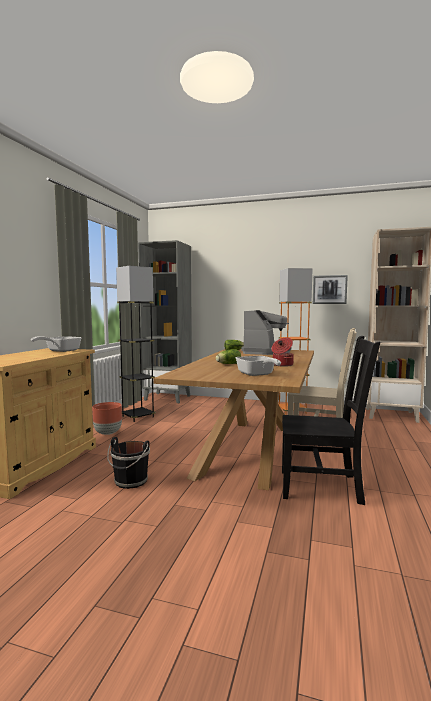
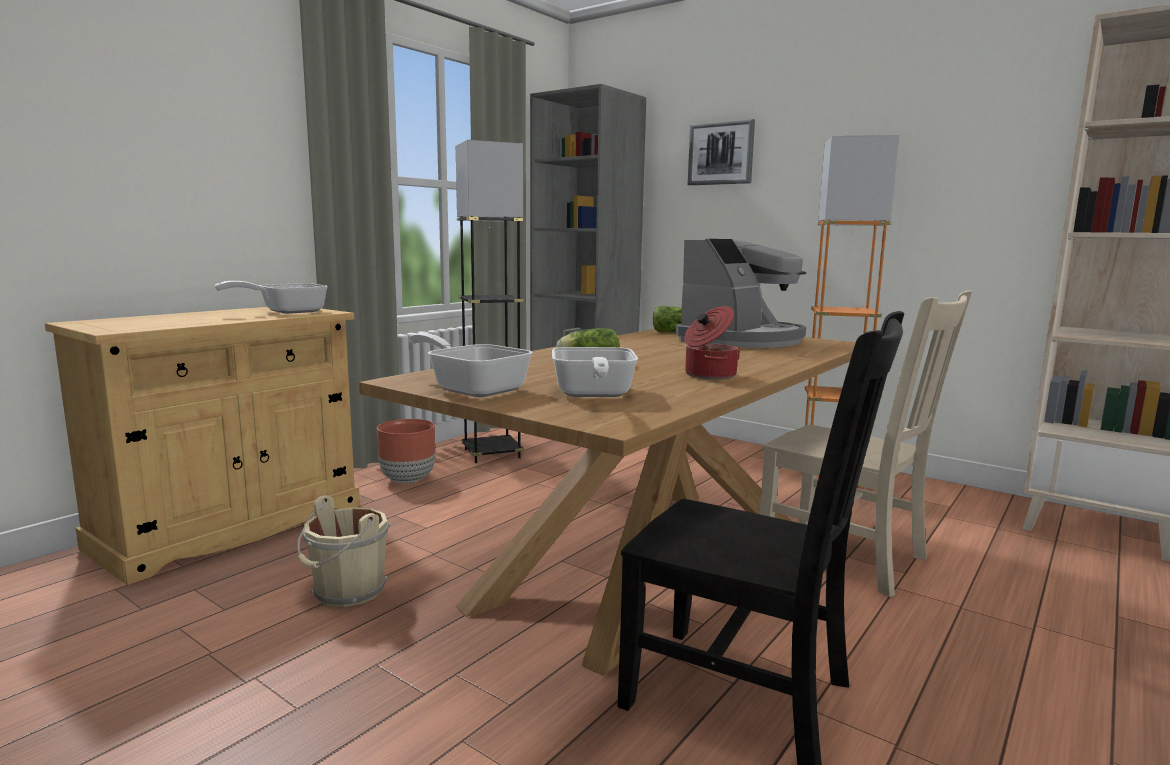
camera: 20 degrees right, 5 degrees up
(130, 482) = (347, 592): black bucket -> beige bucket
(207, 376) = (473, 388): none -> frying pan
(329, 289) = (962, 191): picture -> picture (721, 153)

